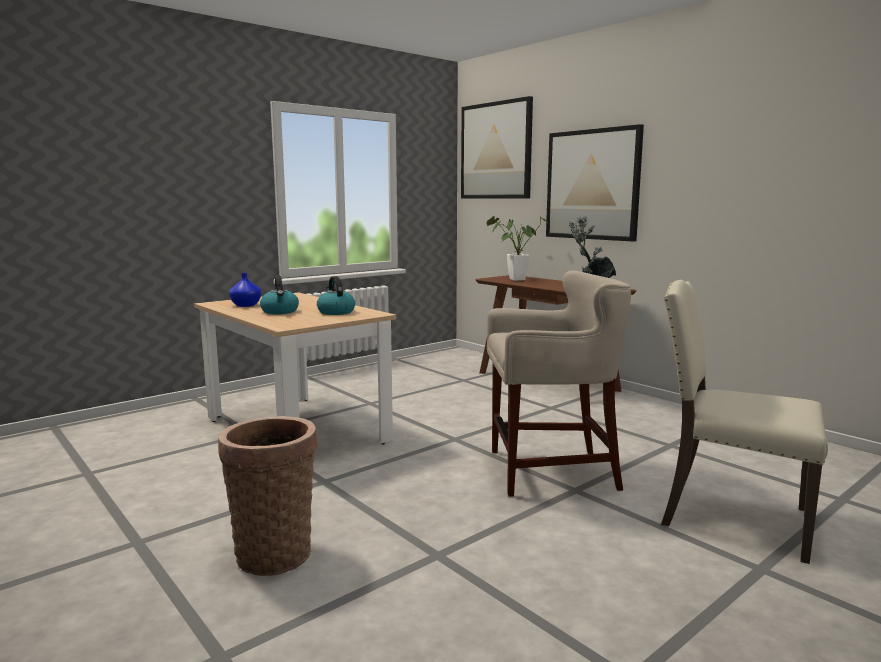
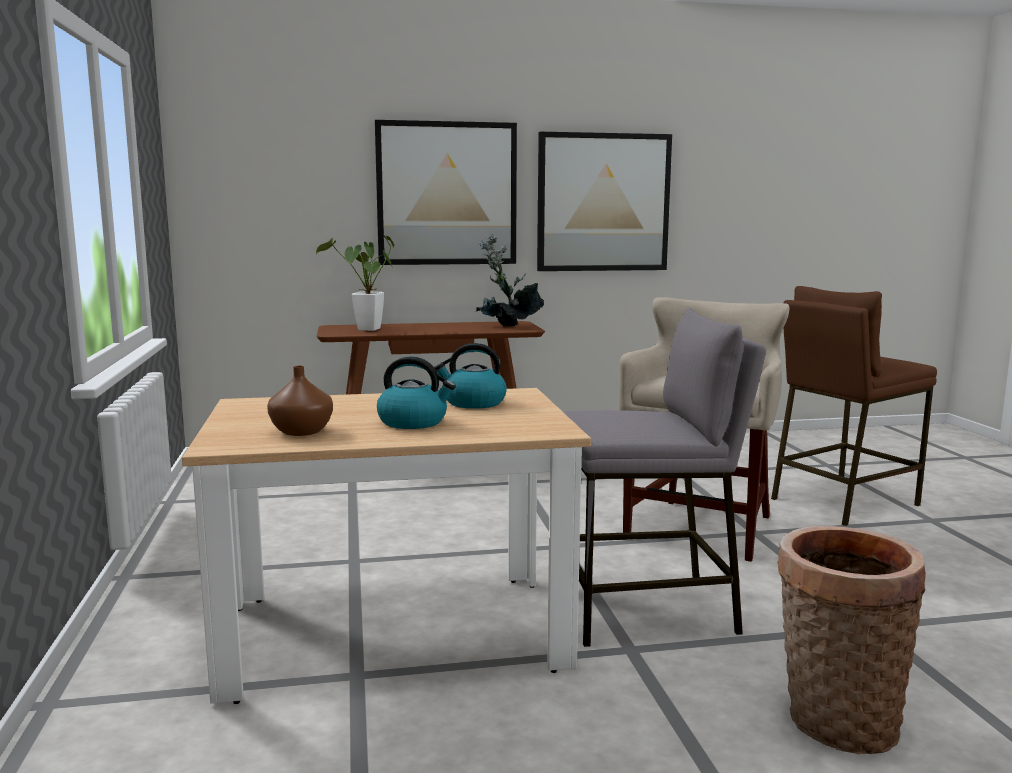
camera: 60 degrees left, 0 degrees up
(245, 305) = (301, 432): blue vase -> brown vase
(382, 477) = (646, 610): none -> grey stool
(496, 151) = (261, 136): picture -> picture (603, 202)
(730, 517) = (842, 501): beige chair -> brown stool

